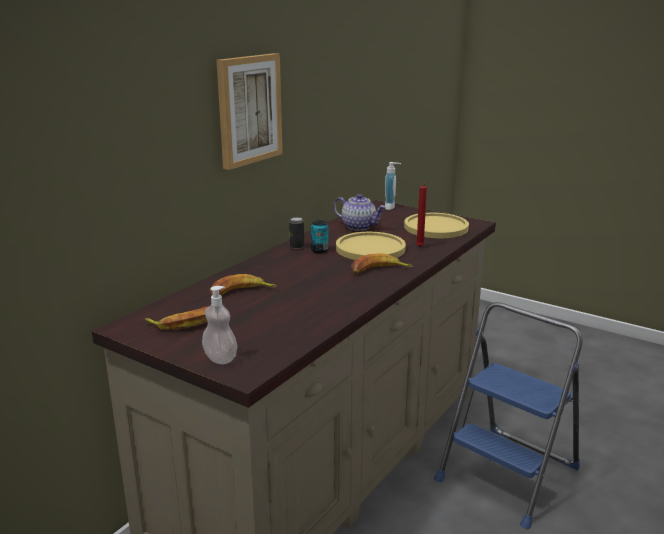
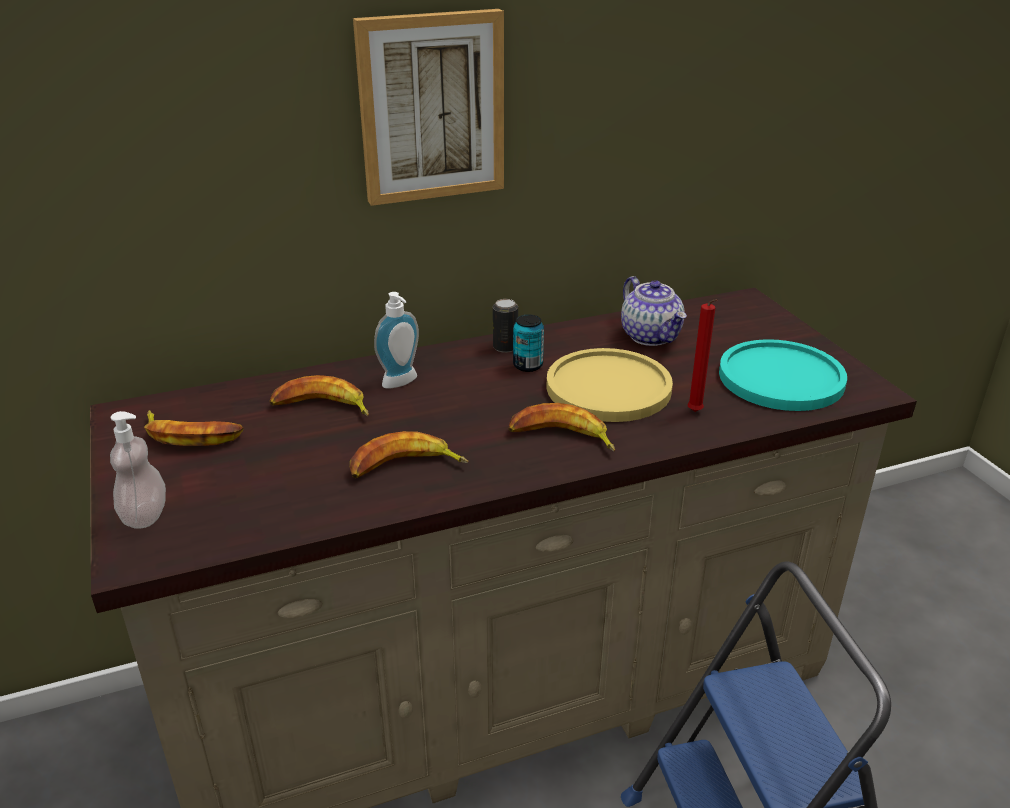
camera: 35 degrees right, 10 degrees up
(325, 300) = (405, 467): none -> banana
(392, 207) = (760, 311): soap dispenser -> soap dispenser (402, 383)
(436, 227) = (781, 378): yellow plate -> turquoise plate

